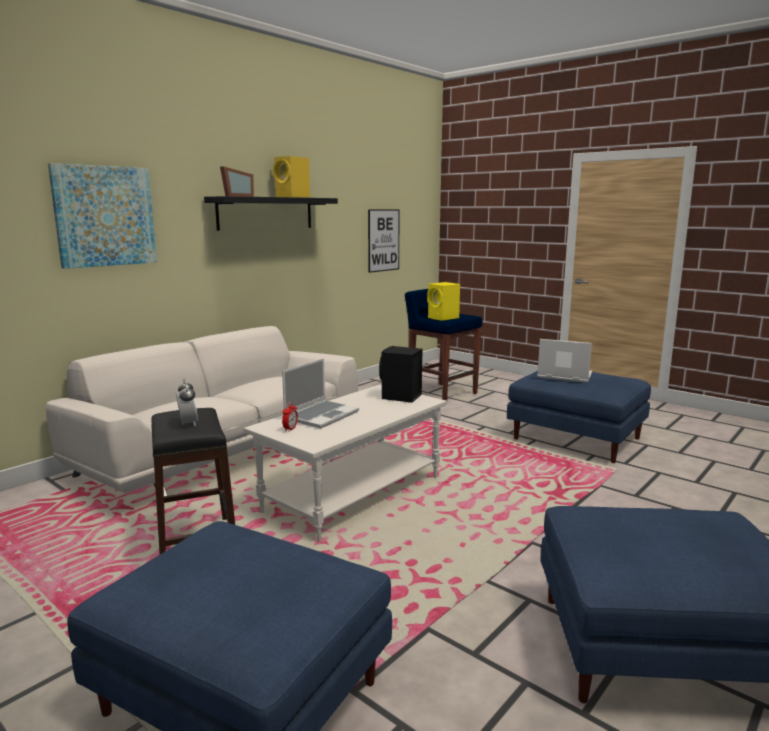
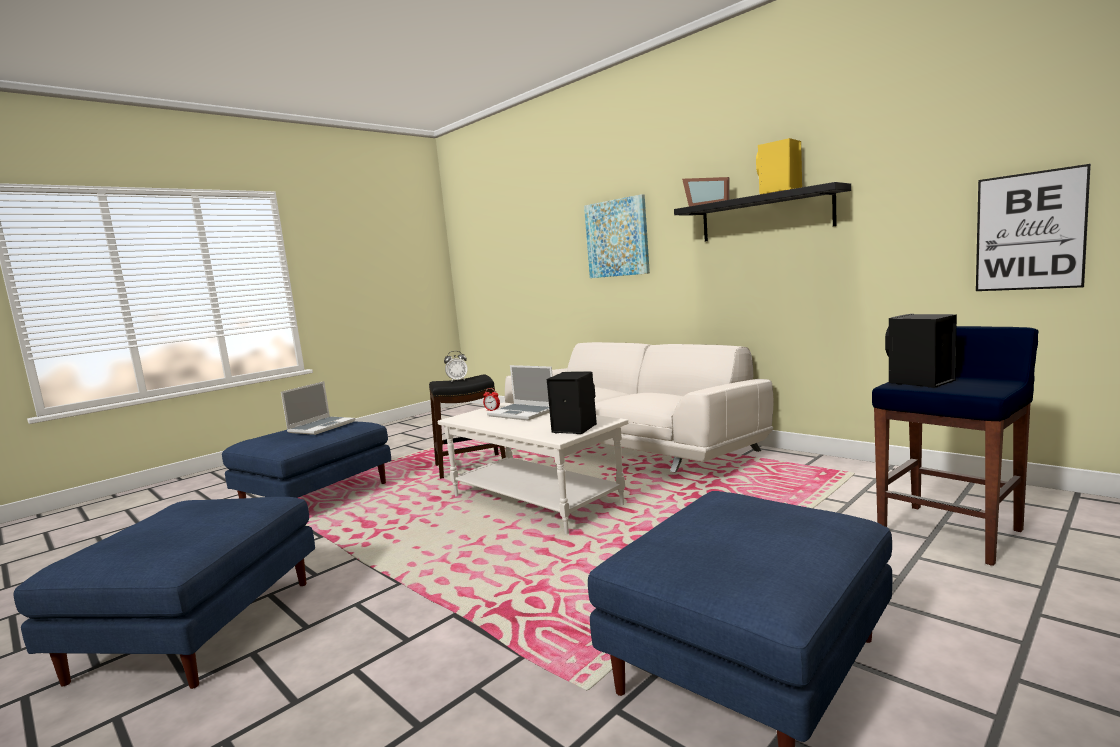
camera: 95 degrees right, 5 degrees down
(443, 318) = (919, 382): yellow speaker -> black speaker
(563, 376) = (738, 517): laptop -> laptop (322, 427)

